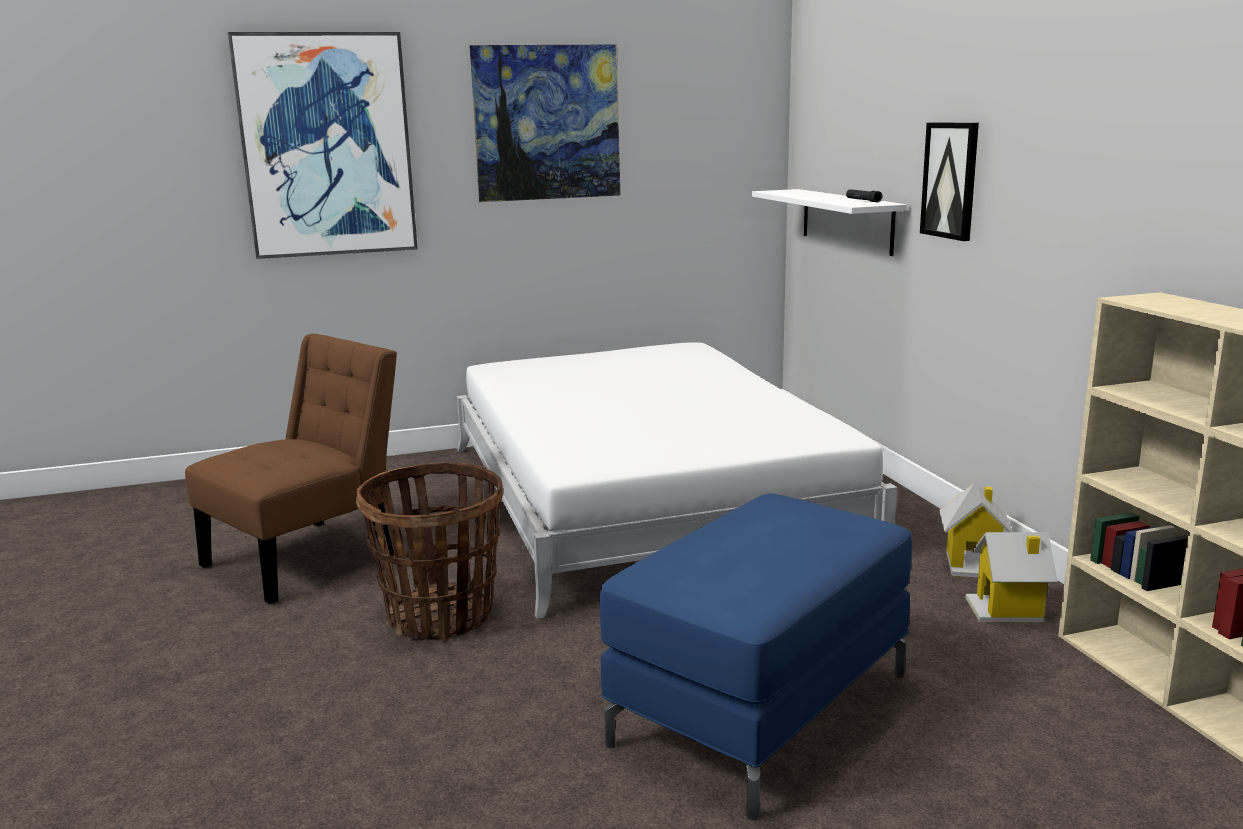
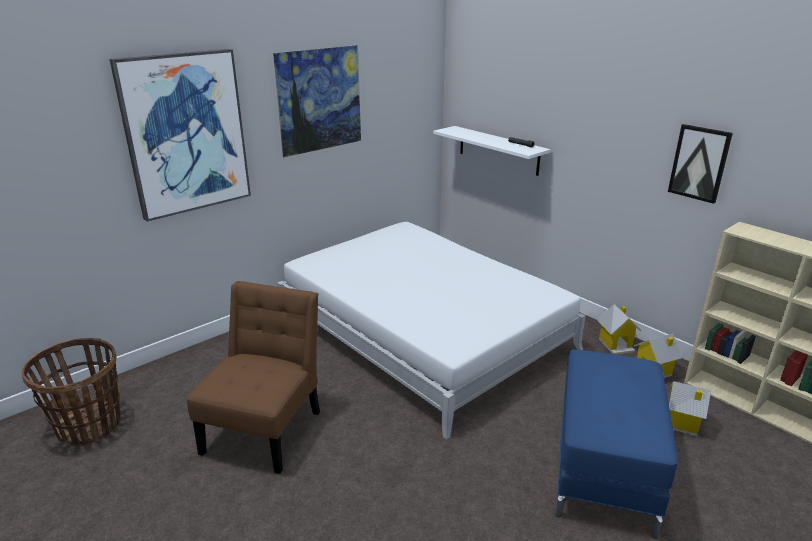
camera: 25 degrees left, 10 degrees up
(441, 616) = (392, 452): basket -> basket (89, 425)
(950, 180) = (586, 141): picture -> picture (699, 163)
(985, 687) = (680, 423): none -> toy house

